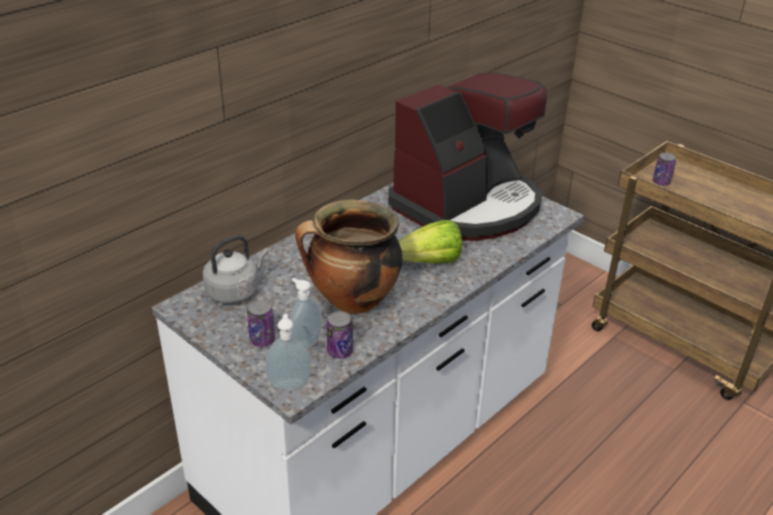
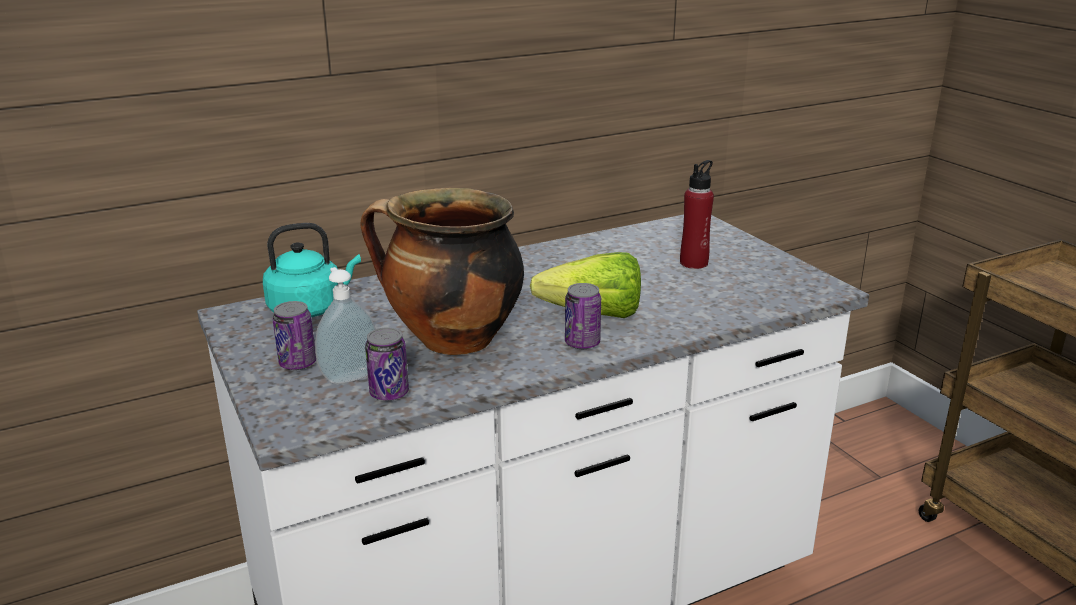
camera: 20 degrees right, 10 degrees down
(235, 291) = (310, 308): grey kettle -> turquoise kettle
(289, 383) = (290, 417): soap dispenser -> none
(468, 205) = (694, 263): coffee machine -> red bottle
(661, 182) = (1036, 290): can -> can (582, 343)

